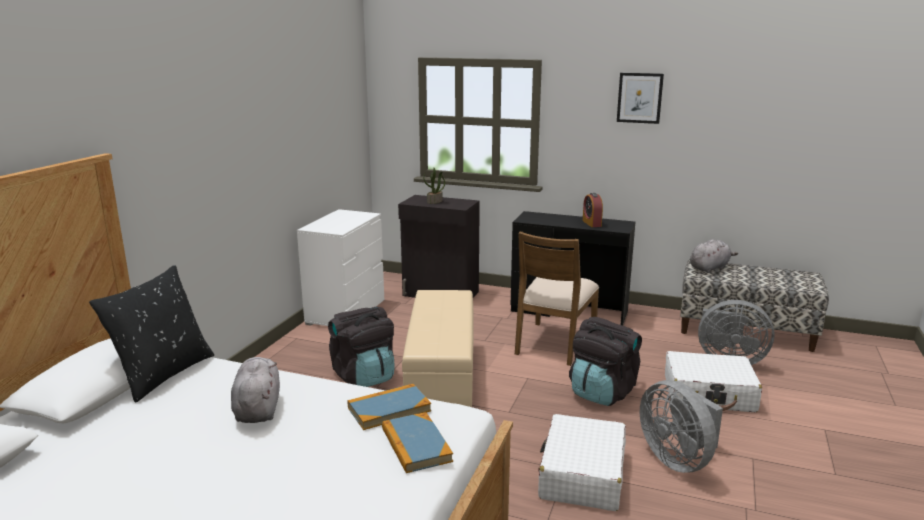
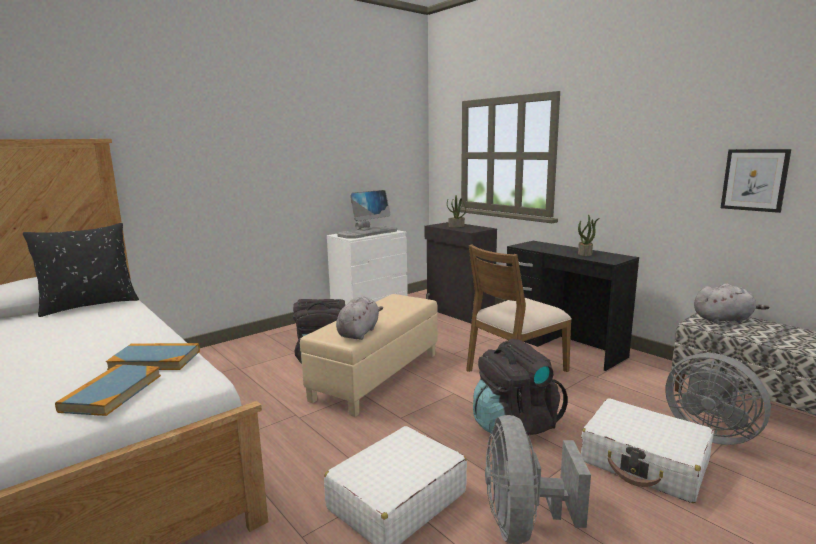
camera: 30 degrees right, 5 degrees down
(258, 408) = (85, 337): grey plush toy -> grey plush toy (359, 332)
(342, 220) = (368, 233): none -> monitor
(591, 223) = (585, 254): alarm clock -> potted plant
(639, 98) = (655, 121): picture -> picture (754, 180)

